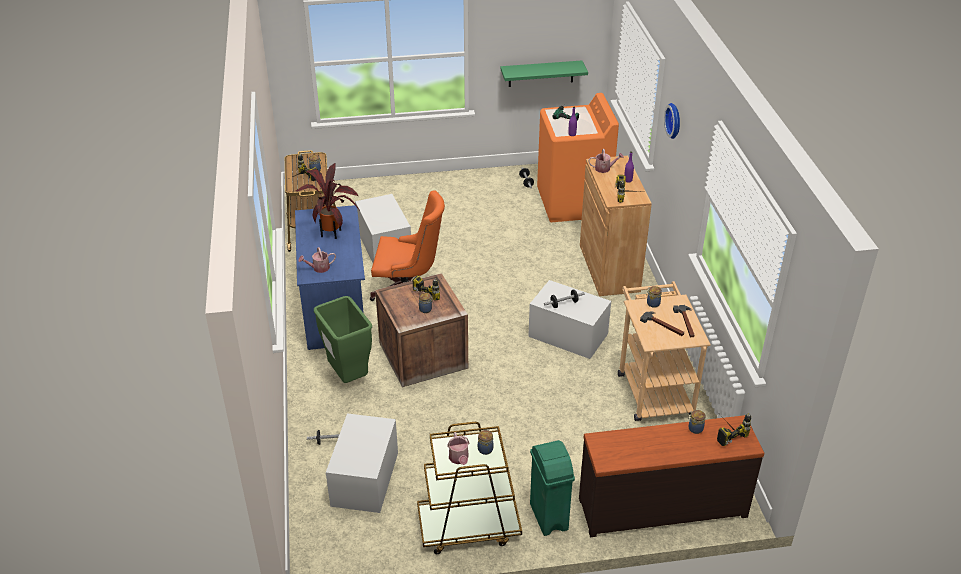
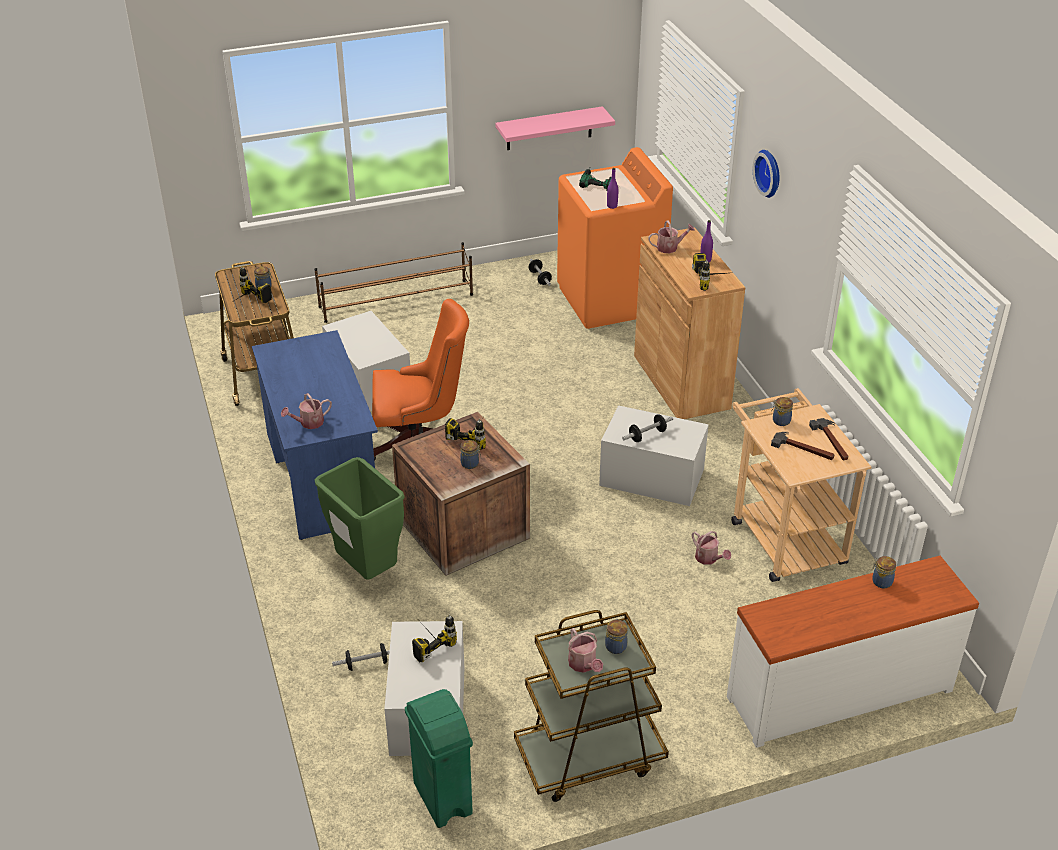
camera: 10 degrees left, 0 degrees up
(333, 232) = (314, 371): potted plant -> none
(419, 188) = (397, 301): none -> brown shoe rack
(541, 73) = (549, 128): green shelf -> pink shelf
(548, 517) = (694, 728): green trash can -> green trash can (442, 799)
(593, 398) = (708, 559): none -> watering can
(661, 506) = (838, 691): brown dresser -> white dresser
(726, 431) = (922, 580): power drill -> power drill (427, 641)

